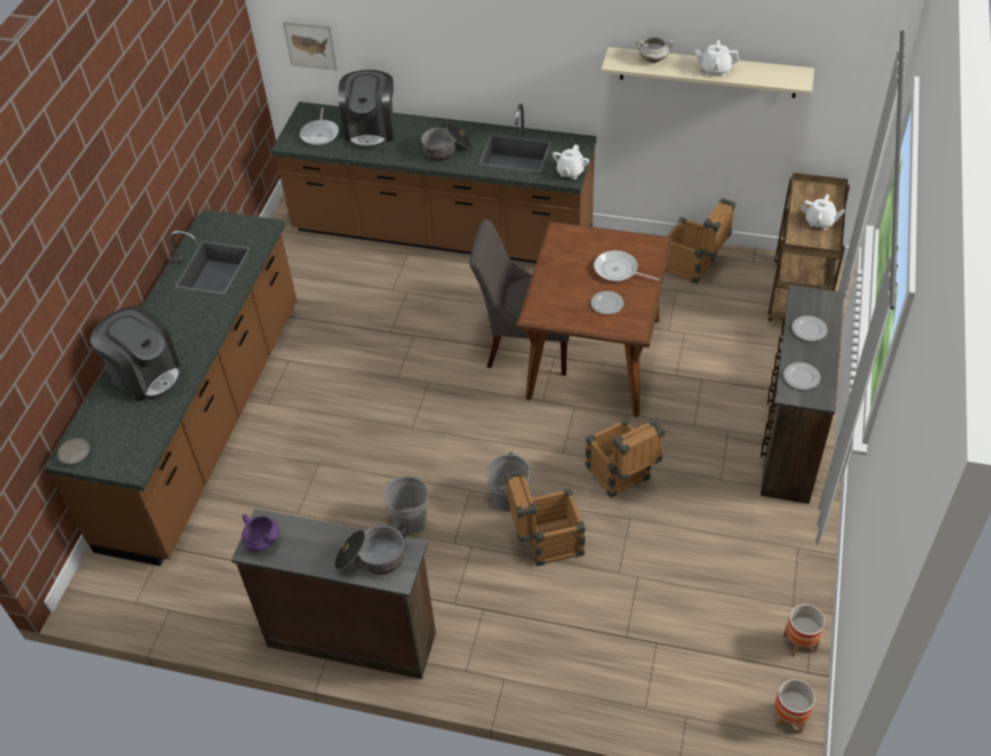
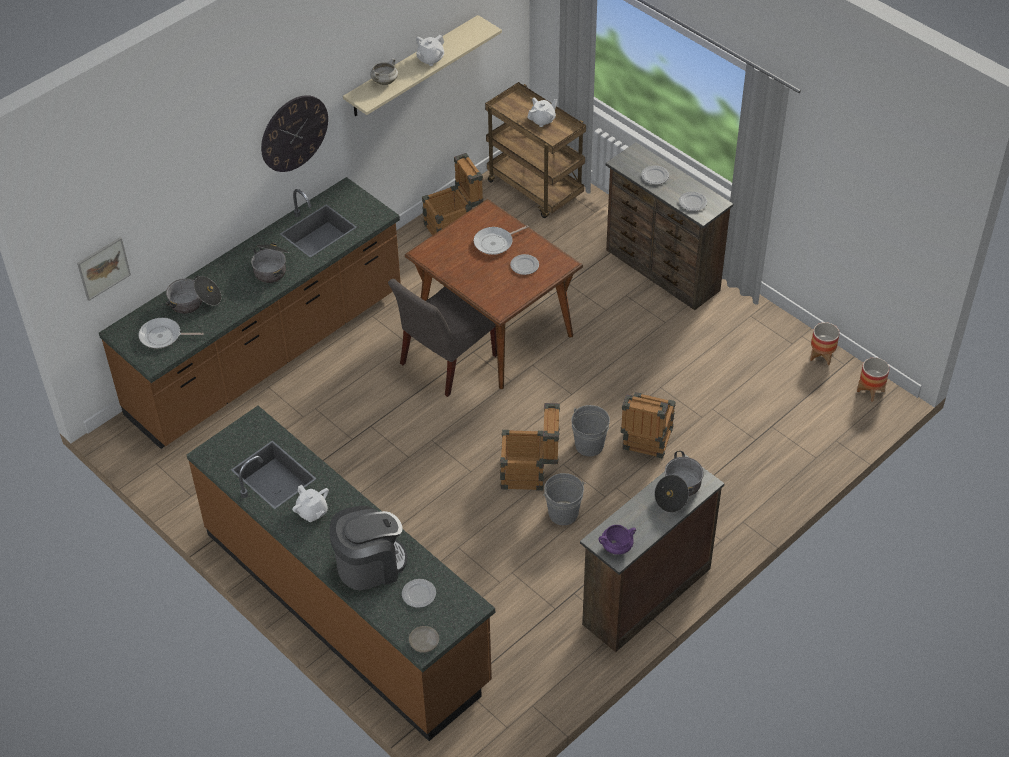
camera: 60 degrees left, 0 degrees up
(129, 424) = (419, 594): none -> plate
(320, 134) = (163, 336): frying pan -> frying pan turned 150 degrees clockwise
(371, 130) = (194, 302): coffee machine -> cooking pot
(540, 49) = (294, 133): none -> wall clock
(570, 172) = (374, 211): white teapot -> white teapot (312, 512)
(621, 478) = (621, 373): crate -> crate (530, 474)

